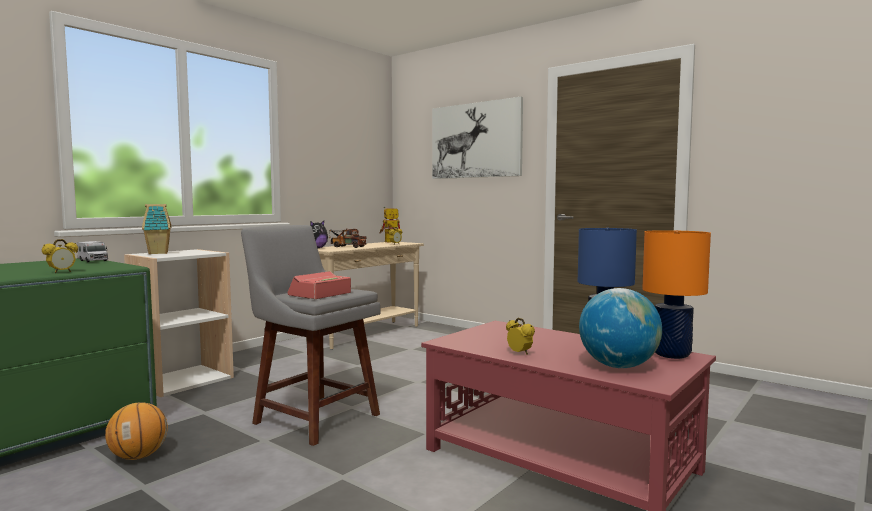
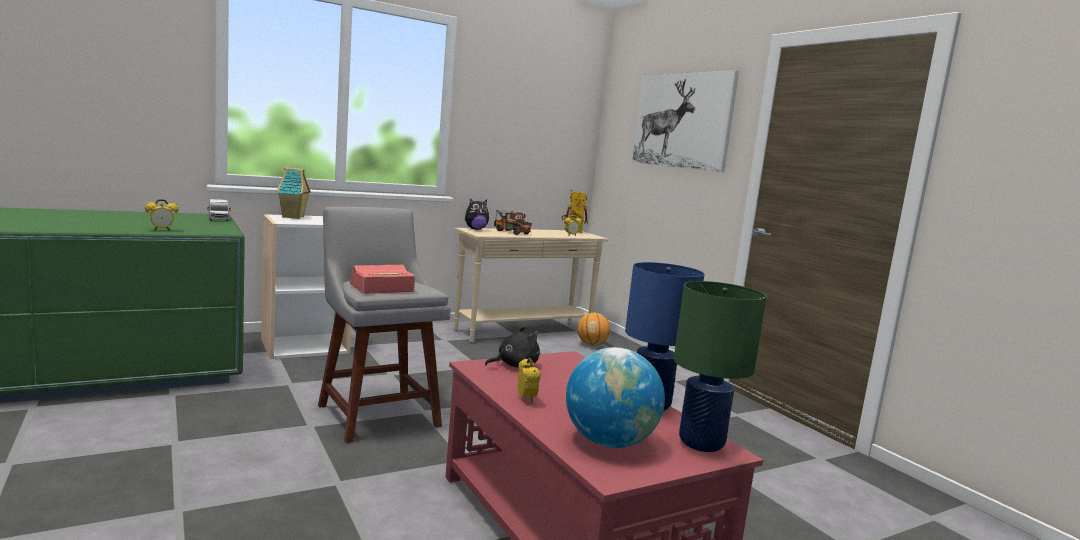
camera: 20 degrees right, 5 degrees up
(138, 456) = (198, 413): basketball -> basketball (591, 345)
(472, 336) = (514, 365): none -> black plush toy
(672, 356) = (701, 446): orange table lamp -> green table lamp

